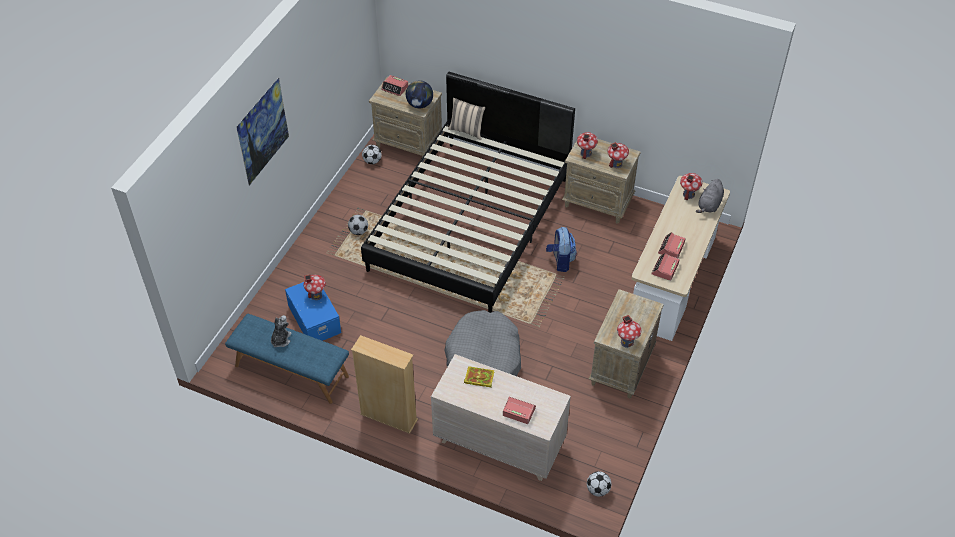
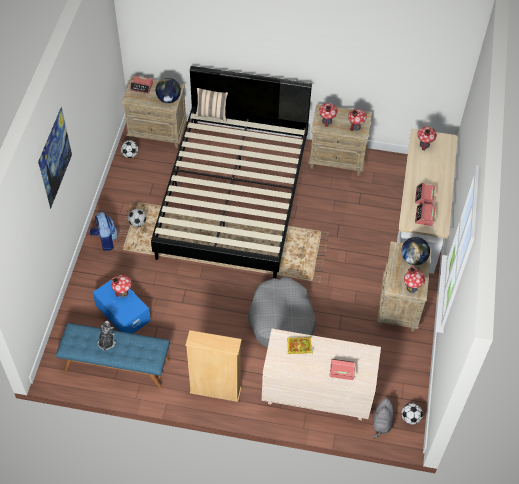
camera: 15 degrees left, 5 degrees up
(560, 261) = (321, 218): backpack -> backpack (105, 240)
(638, 312) = (413, 259): none -> globe
(709, 205) = (444, 151): grey plush toy -> grey plush toy (382, 422)

